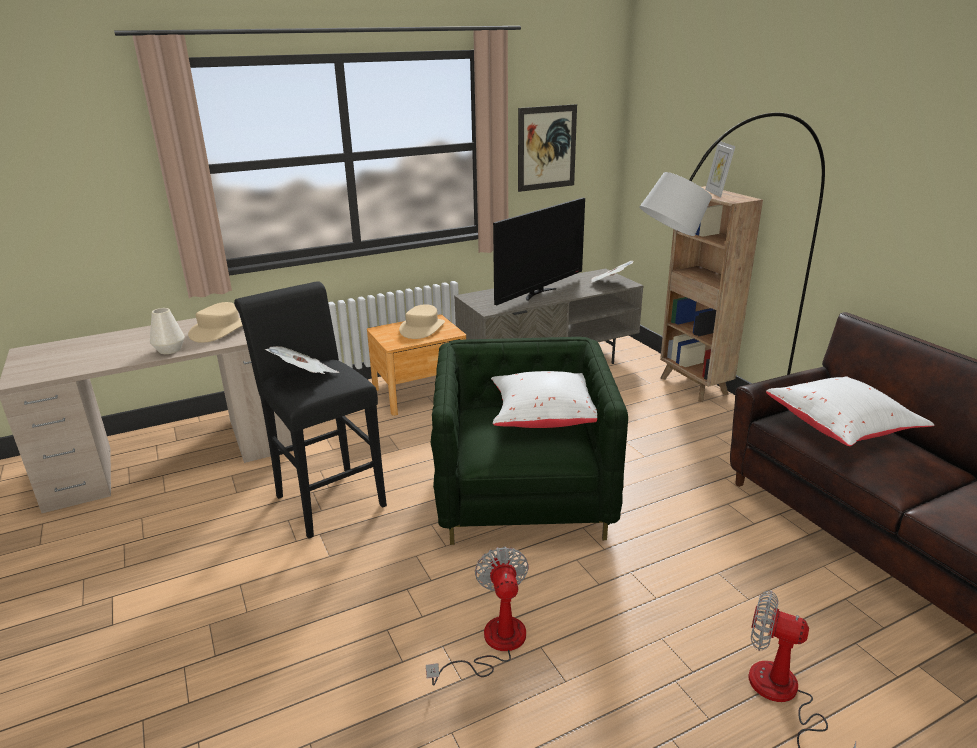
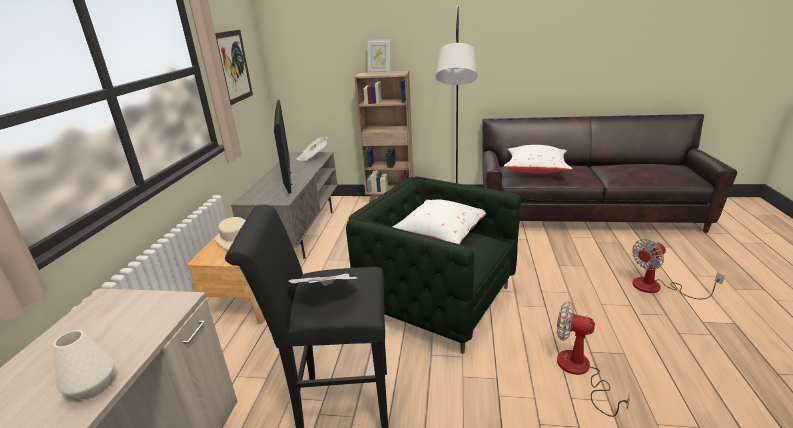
camera: 55 degrees left, 0 degrees up
(220, 330) = (107, 332): beige hat -> none

